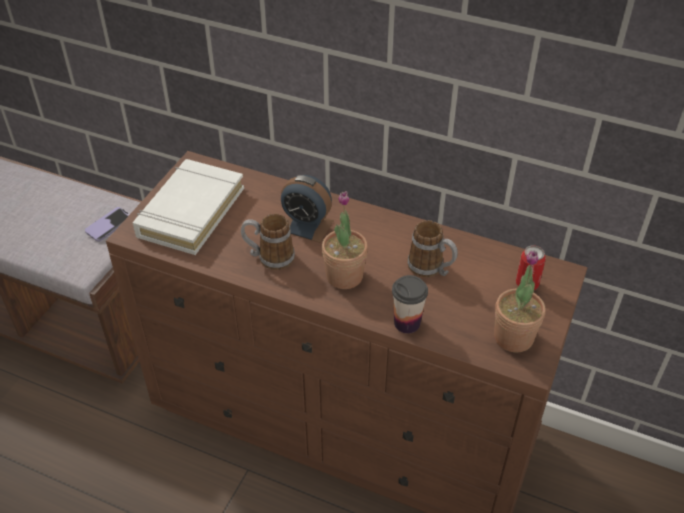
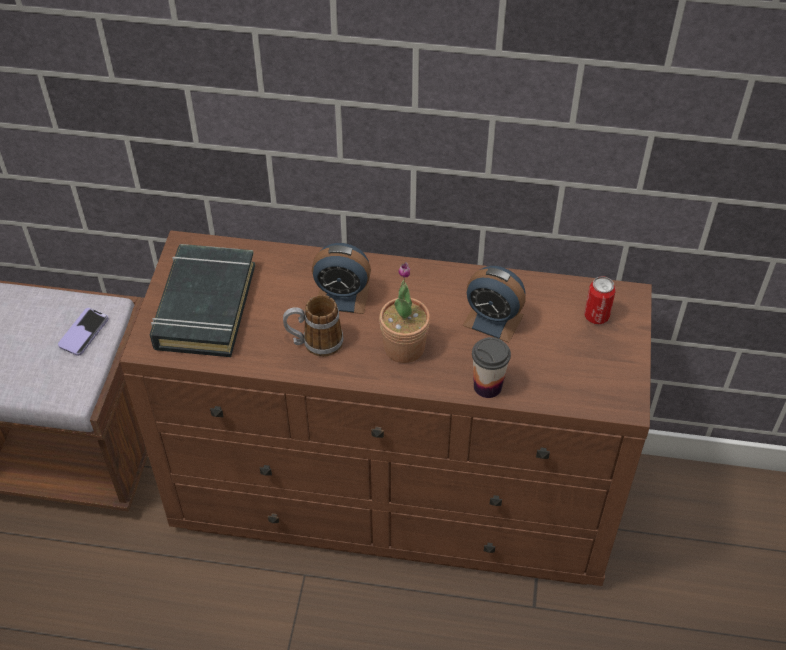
camera: 15 degrees left, 5 degrees up
(190, 212) = (204, 306): white book -> black book
(431, 269) = (493, 320): mug -> alarm clock
(513, 337) = (600, 378): potted plant -> none

